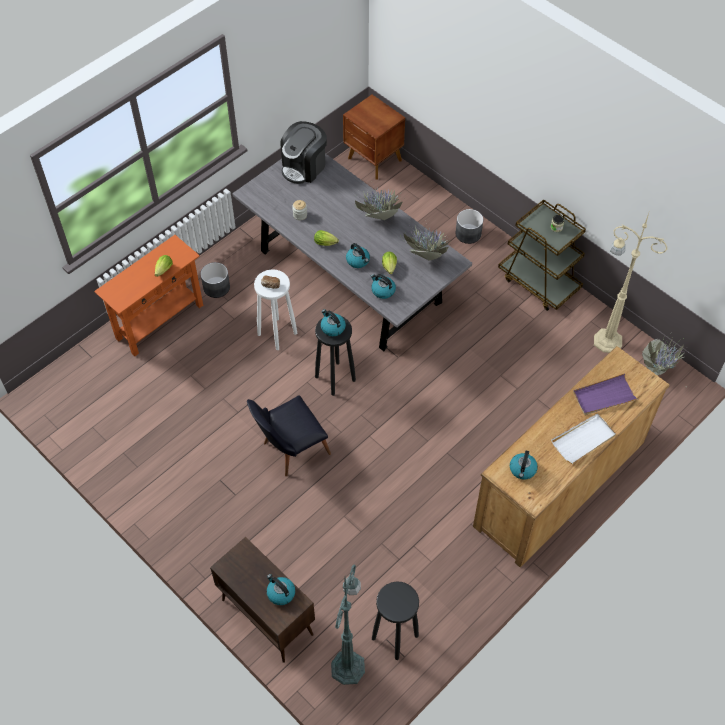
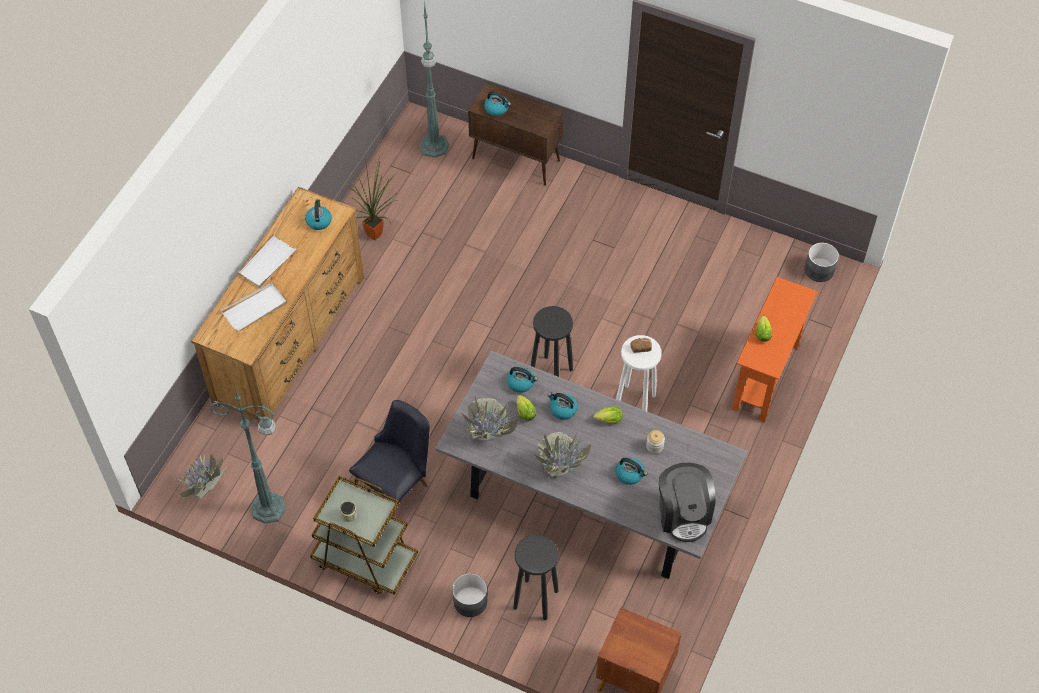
camera: 160 degrees right, 0 degrees up
(216, 287) = (729, 434): grey planter -> grey planter (819, 270)
(290, 450) = (562, 292): black chair -> black chair (396, 487)
(304, 167) = (683, 513): coffee machine -> coffee machine turned 150 degrees clockwise
(332, 327) = (554, 322): kettle -> kettle (630, 474)
(395, 637) = (403, 176): black stool -> black stool (535, 599)
(447, 570) = (376, 236): none -> potted plant
(604, 396) = (255, 309): purple tray -> white tray
(606, 340) = (270, 508): beige floor lamp -> green floor lamp

